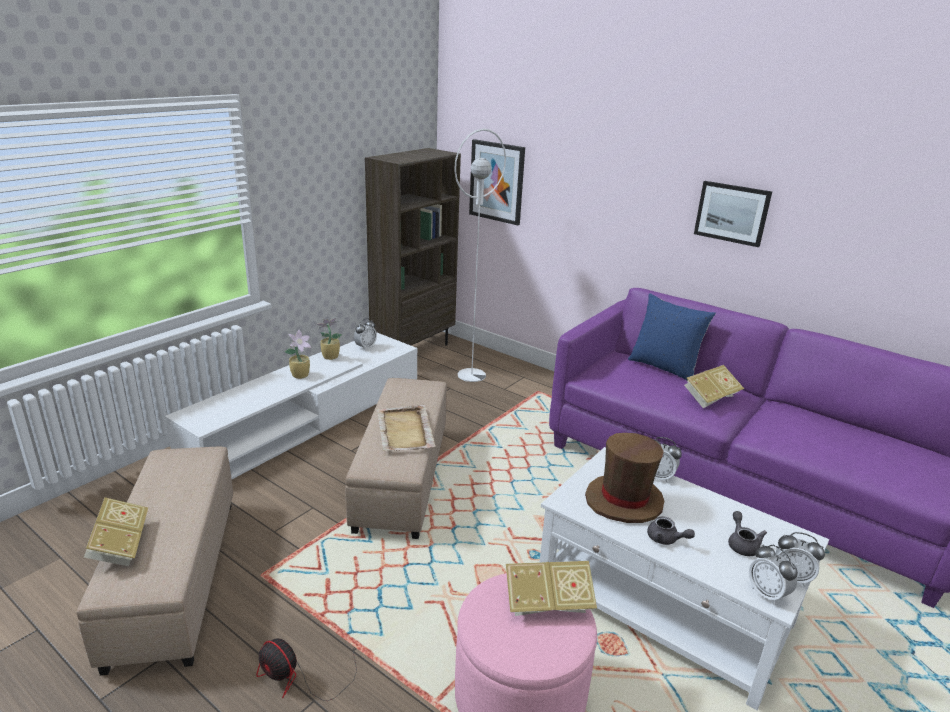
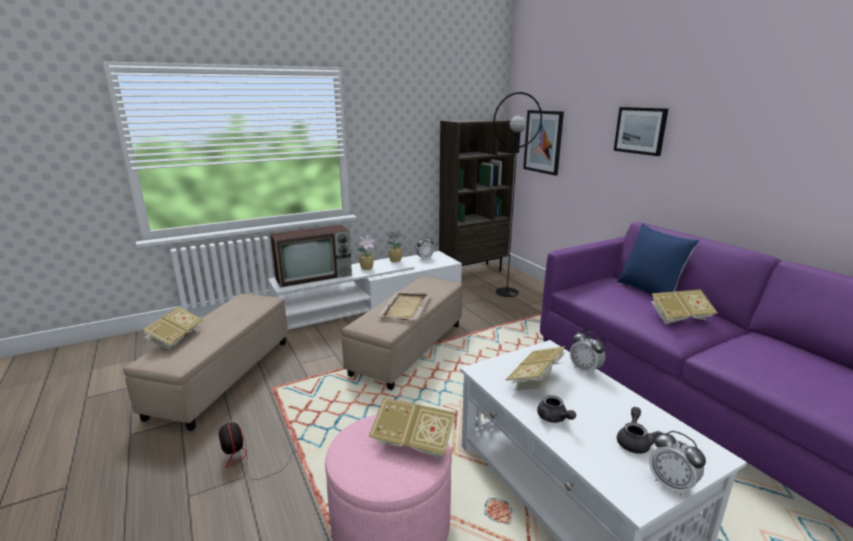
camera: 25 degrees right, 5 degrees down
(236, 401) = (315, 276): none -> television
(471, 375) = (506, 292): white floor lamp -> black floor lamp
(624, 501) = (536, 381): brown hat -> book
(732, 213) = (733, 151): picture -> picture (640, 130)
(767, 594) = (631, 491): alarm clock -> none

